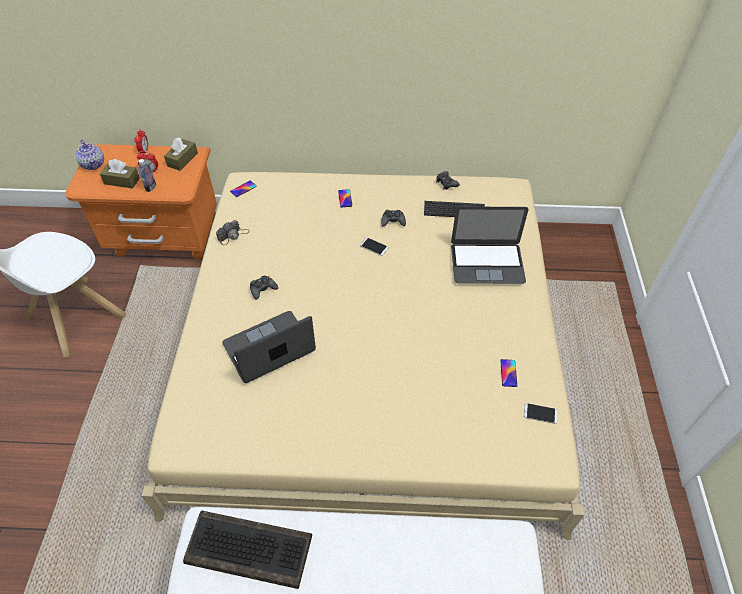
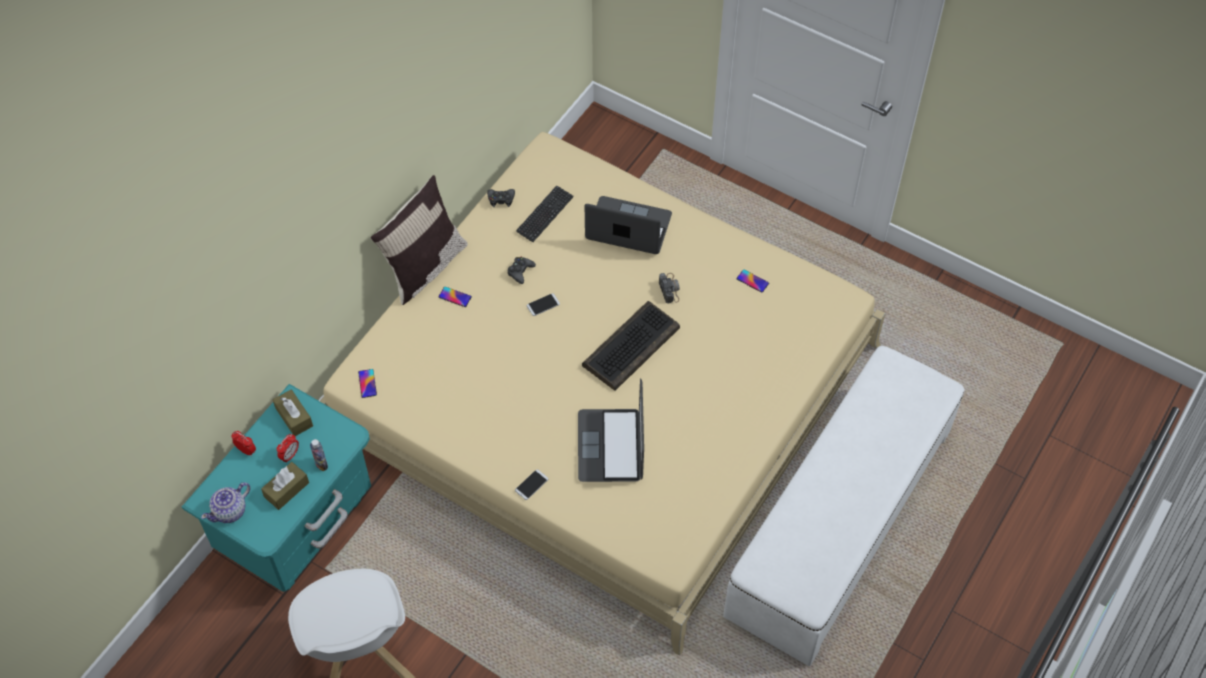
camera: 60 degrees left, 5 degrees up
(93, 164) = (230, 511): teapot -> teapot turned 135 degrees clockwise
(164, 240) = (301, 528): orange nightstand -> turquoise nightstand
(233, 235) = (436, 420): camera -> camera (669, 288)
(250, 548) = (795, 541): keyboard -> keyboard (631, 345)
(263, 289) = (533, 422): black game controller -> none
(357, 174) = (424, 268): none -> pillow
(487, 263) = (628, 227): laptop -> laptop turned 105 degrees counterclockwise
(540, 413) = (802, 282): phone -> phone (531, 485)

